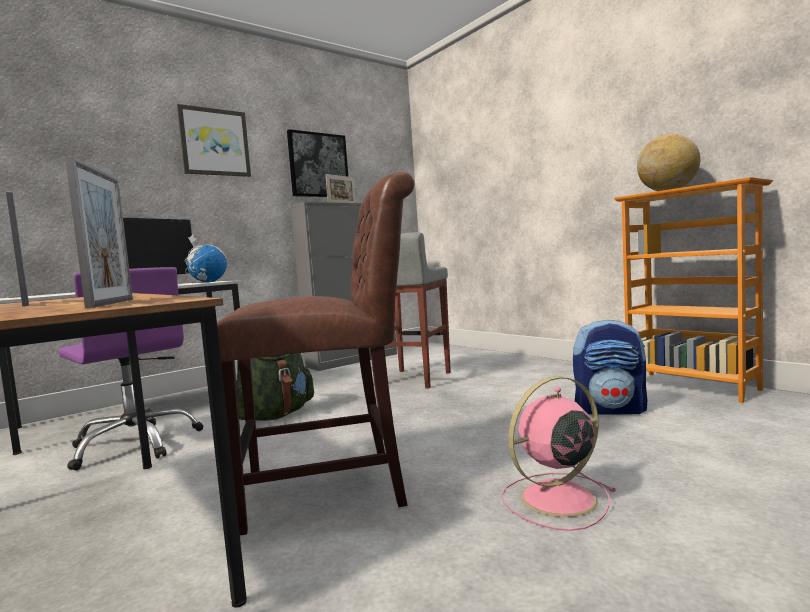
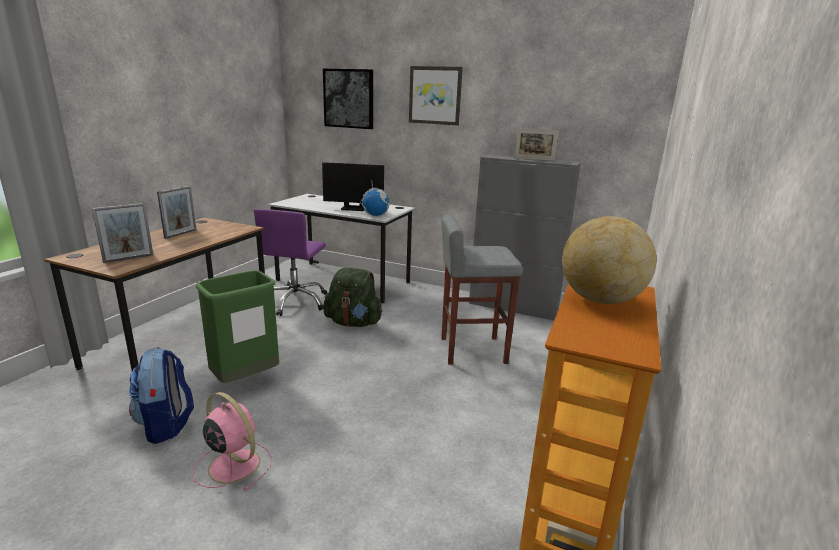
camera: 60 degrees right, 15 degrees up
(318, 165) = (529, 114): picture -> picture (349, 98)
(334, 487) = (245, 379): brown chair -> green trash can
(610, 410) = (433, 479): backpack -> backpack (166, 425)

